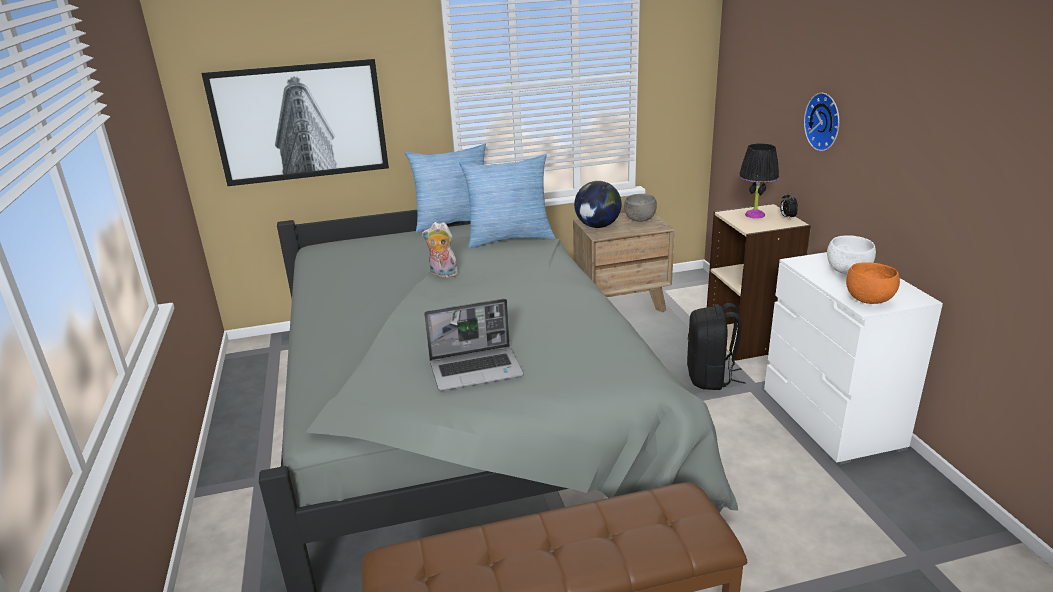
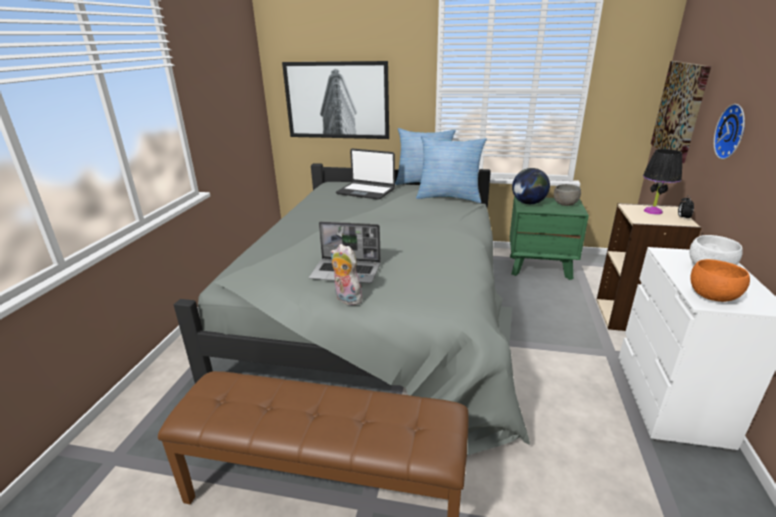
camera: 25 degrees right, 0 degrees up
(385, 251) = (366, 191): none -> laptop
(442, 275) = (385, 211): plush toy -> plush toy (346, 299)
(621, 304) = (540, 267): brown nightstand -> green nightstand
(710, 378) = (577, 336): black backpack -> none
(748, 93) = (680, 110): none -> picture

